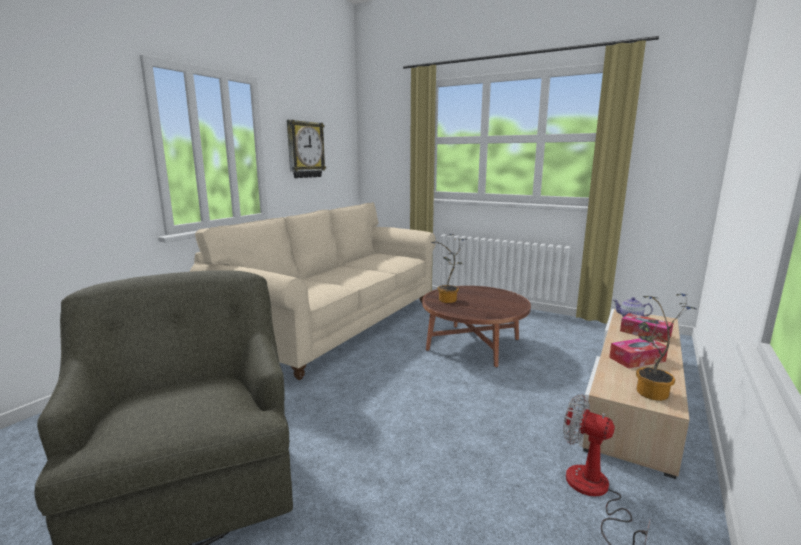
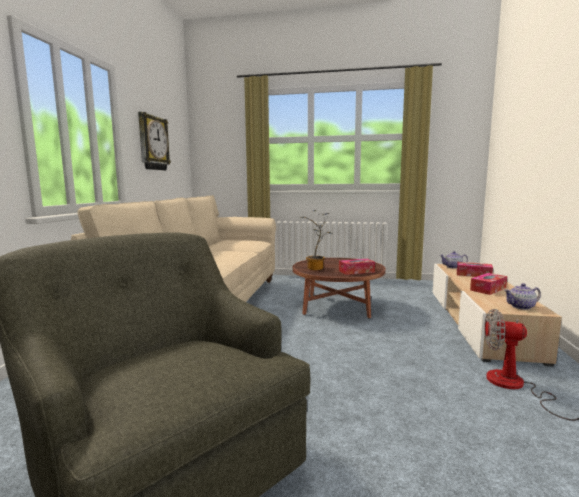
camera: 20 degrees left, 5 degrees down
(489, 311) = (356, 271): none -> tissue box
(649, 394) = (521, 307): potted plant -> teapot

